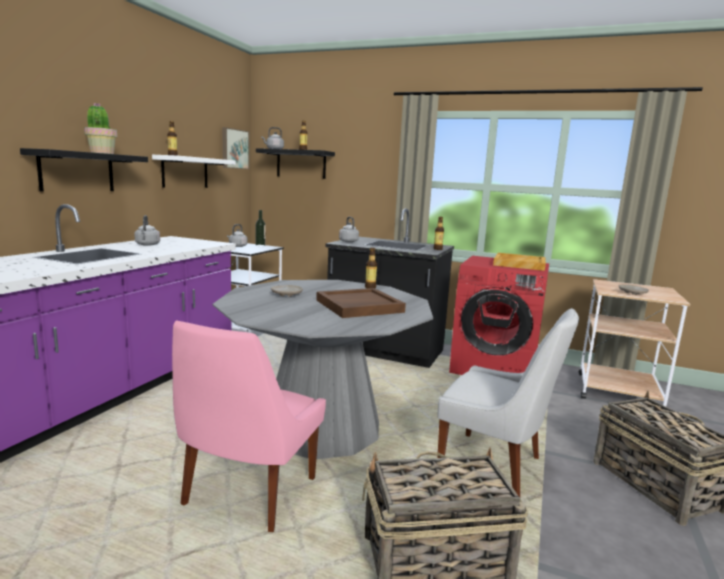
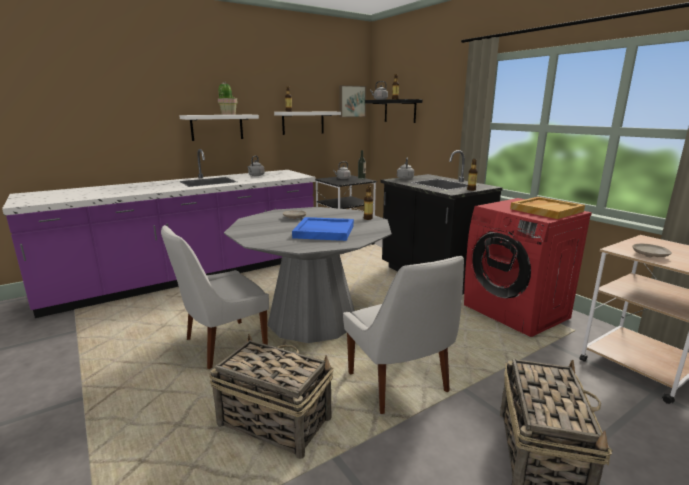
camera: 35 degrees right, 5 degrees up
(77, 171) = (217, 127): black shelf -> white shelf
(247, 494) = (222, 345): pink chair -> white chair
(359, 306) = (323, 231): brown tray -> blue tray

